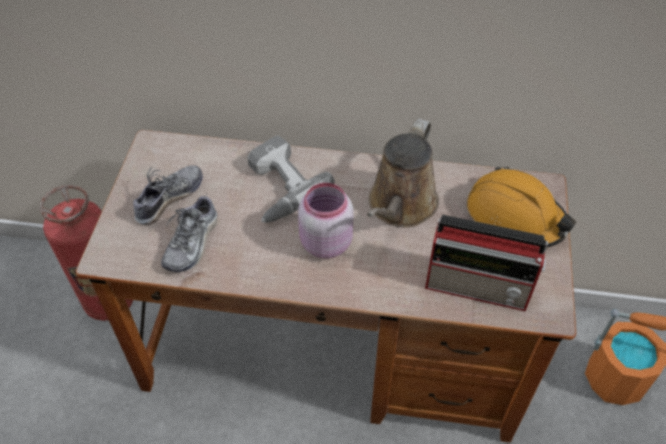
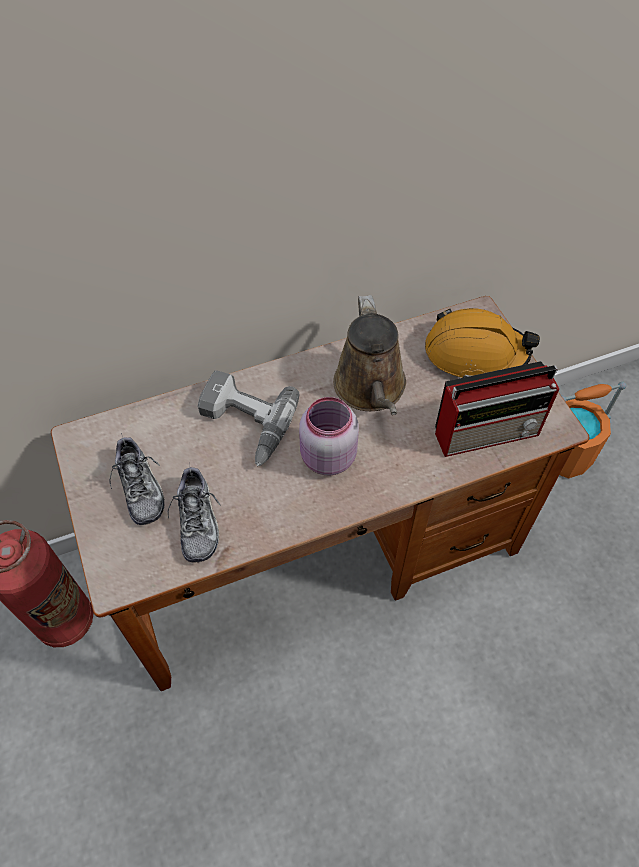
camera: 30 degrees left, 5 degrees up
(169, 199) = (140, 487): shoe -> shoe turned 150 degrees clockwise

